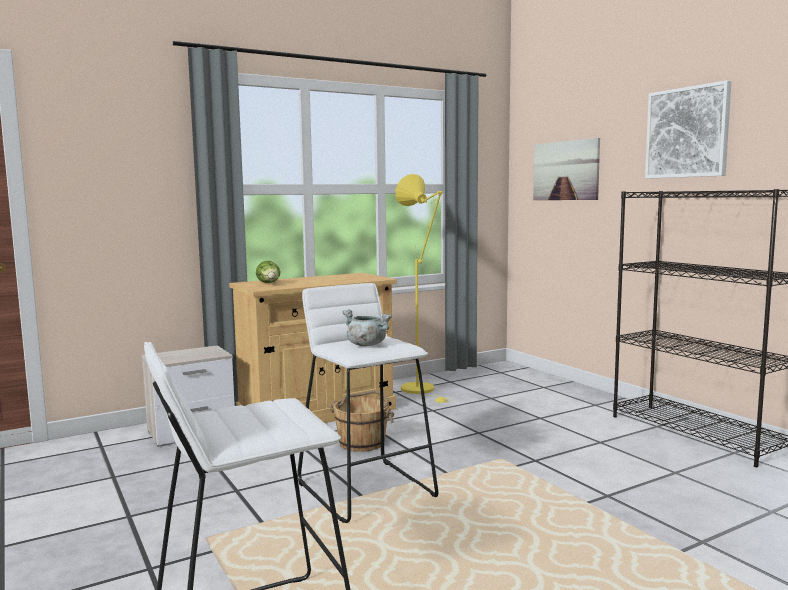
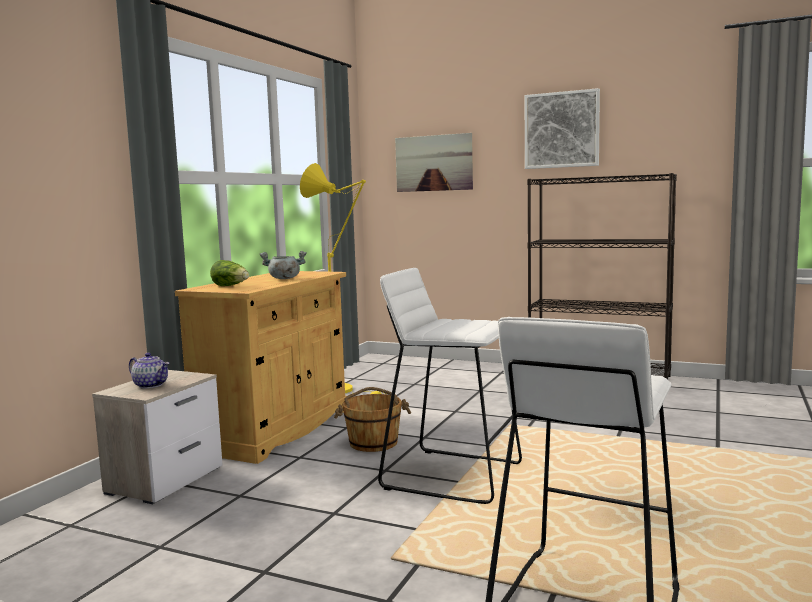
camera: 35 degrees left, 0 degrees up
(180, 355) = (150, 385): none -> teapot
(366, 345) = (459, 326): grey cooking pot -> grey cooking pot (284, 279)

